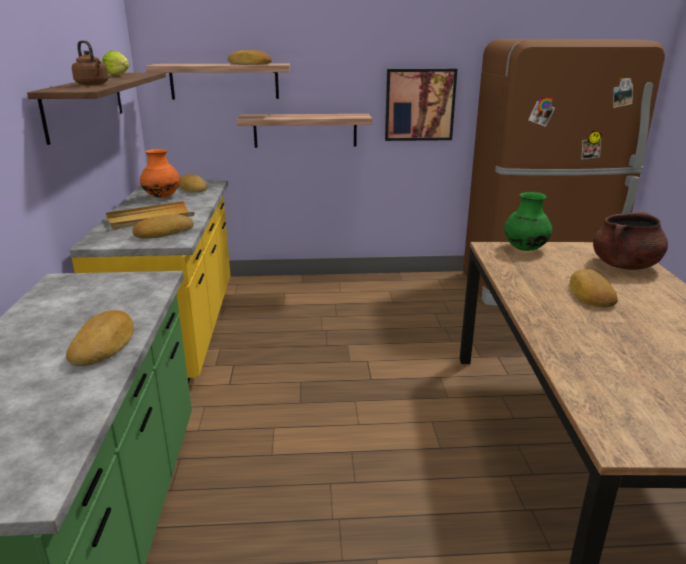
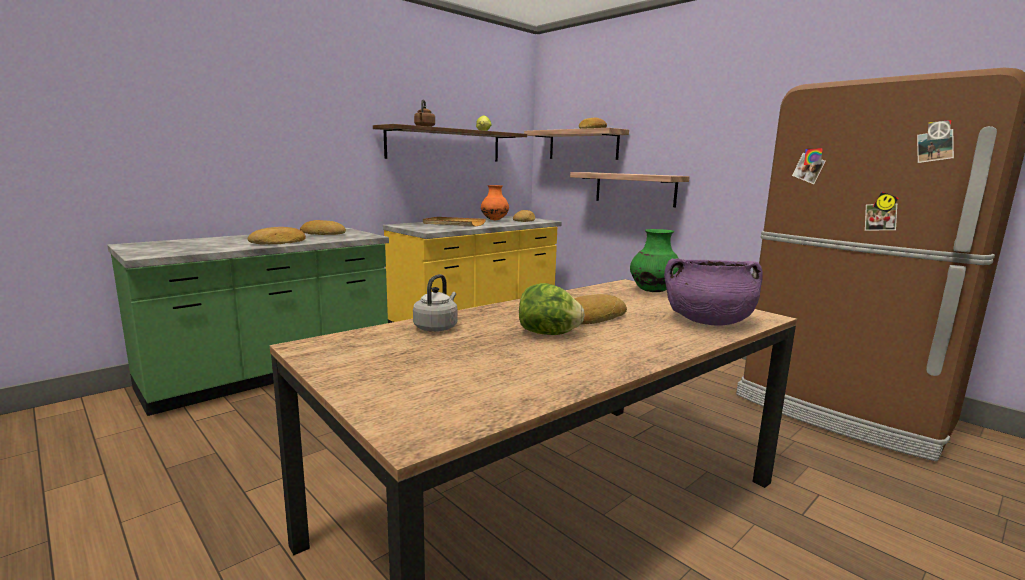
camera: 50 degrees right, 10 degrees down
(163, 232) = (437, 227): bread -> bread (323, 233)
(419, 105) = (741, 169): picture -> none
(584, 361) = (437, 327): none -> grey kettle
(624, 265) = (708, 321): brown cooking pot -> purple cooking pot
(630, 323) = (548, 334): none -> lettuce

